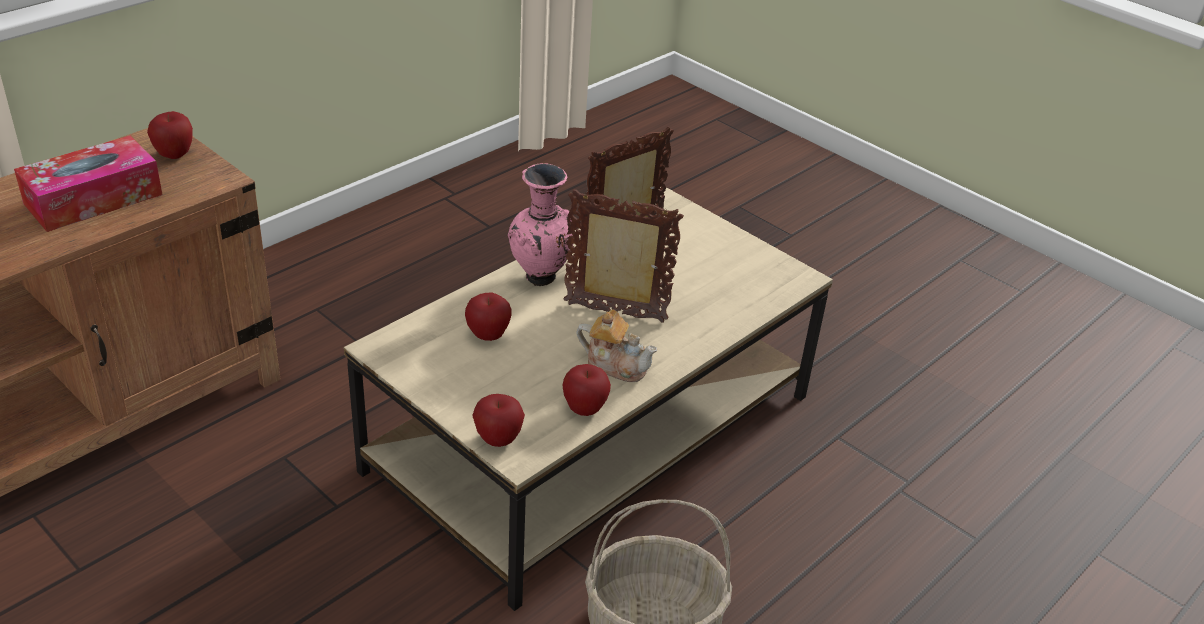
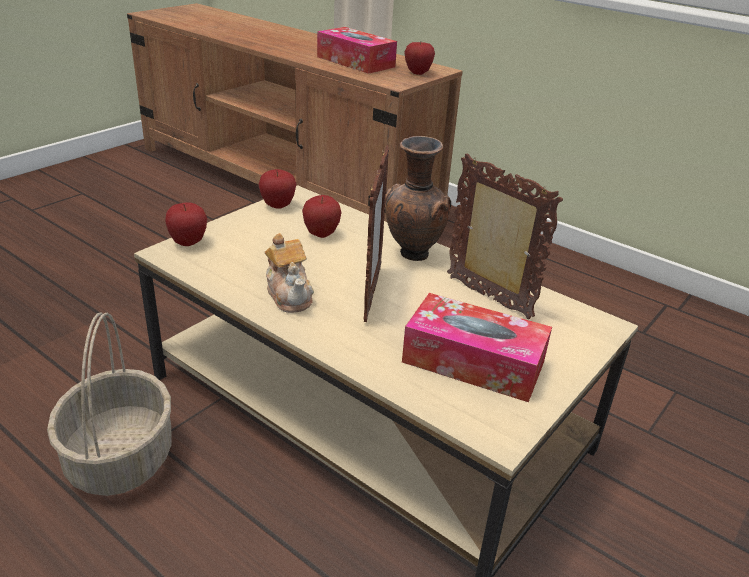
camera: 85 degrees right, 5 degrees down
(540, 279) = (411, 255): pink vase -> brown vase
(585, 409) = (224, 280): apple -> apple (278, 206)
(615, 365) = (290, 295): teapot -> teapot turned 45 degrees counterclockwise
(717, 273) = (473, 362): none -> tissue box

